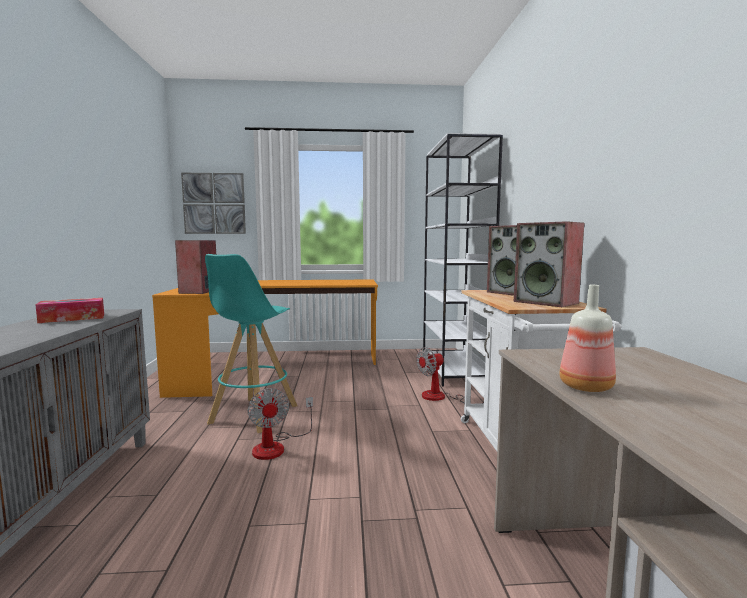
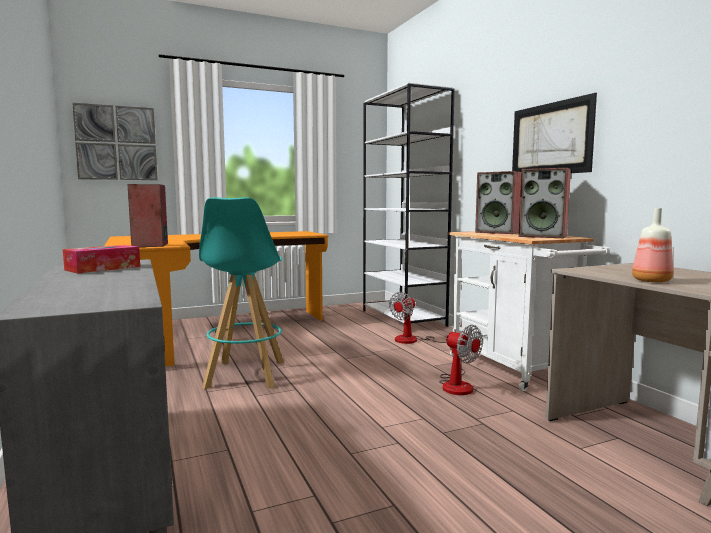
camera: 20 degrees left, 0 degrees up
(276, 446) = (303, 395): fan -> fan (457, 384)
(574, 186) = (550, 139): none -> picture

